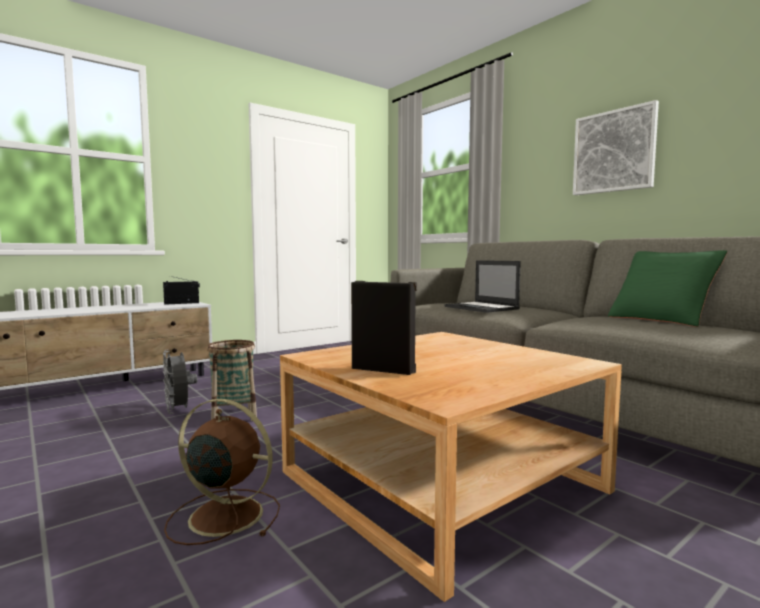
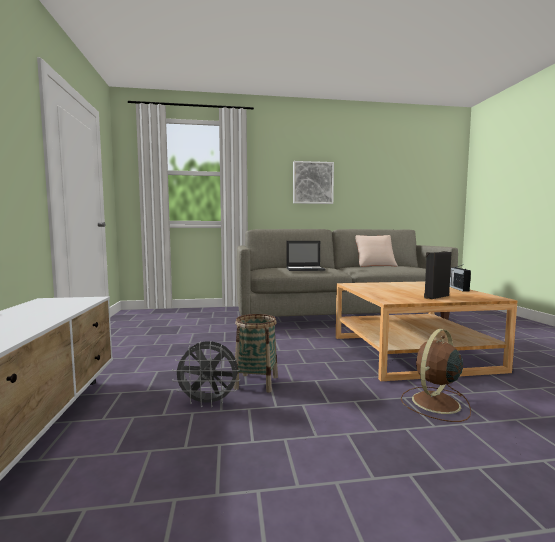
camera: 60 degrees left, 0 degrees up
(182, 303) = (64, 301): radio -> radio (458, 288)
(662, 319) = (375, 265): green pillow -> beige pillow

